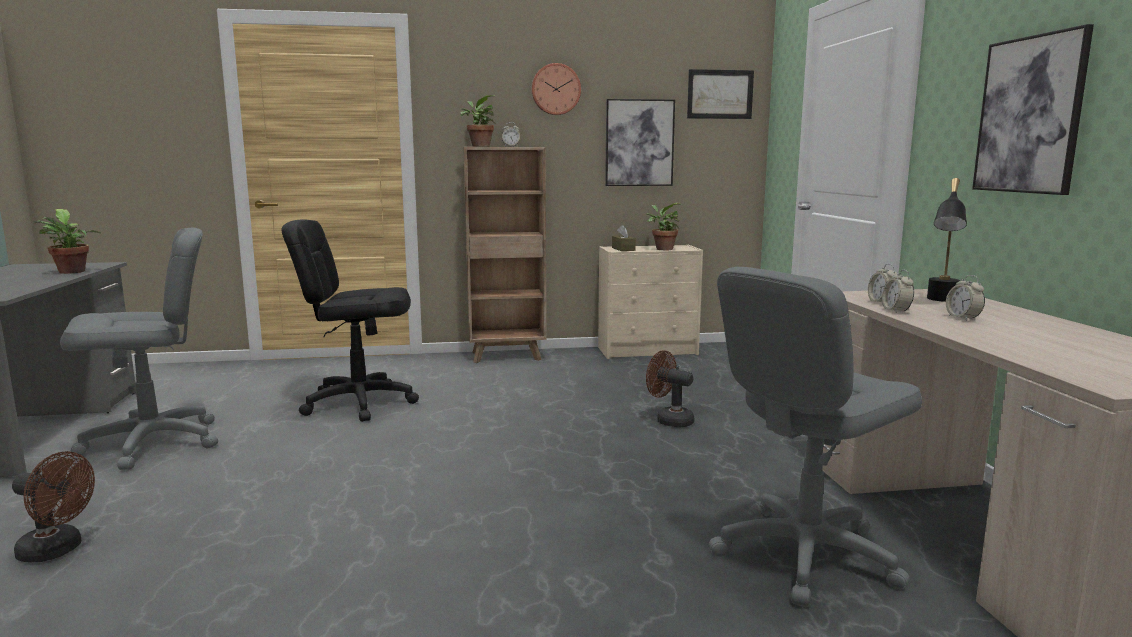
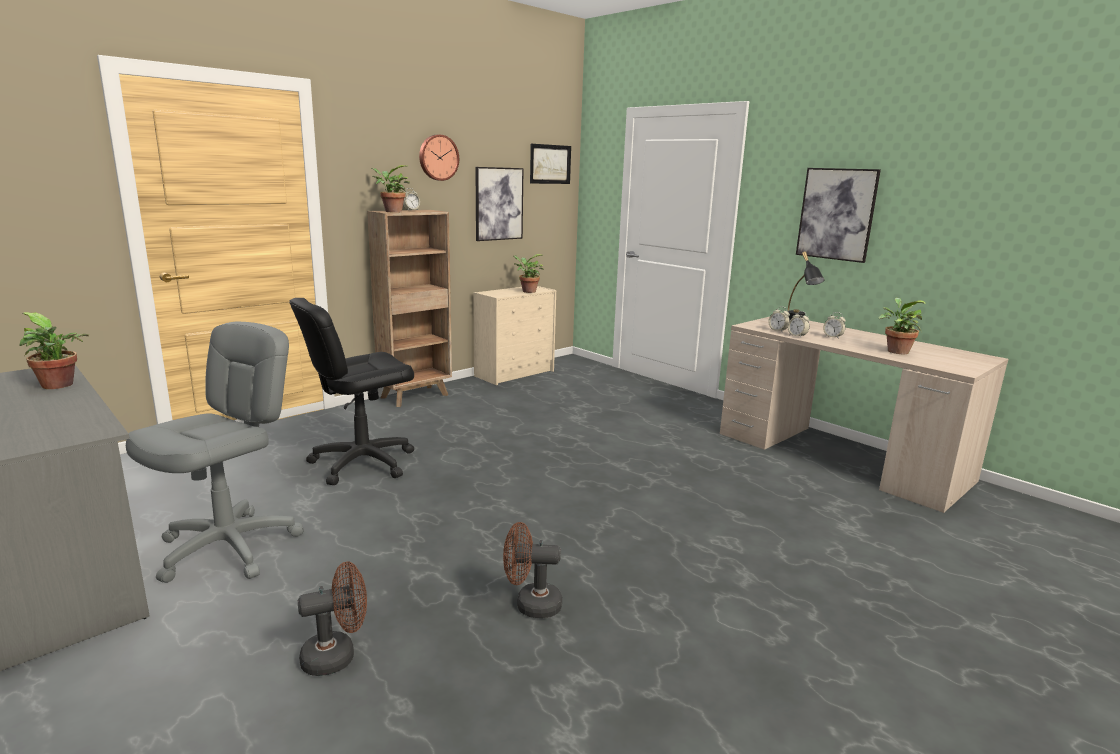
camera: 35 degrees left, 5 degrees up
(623, 249) = (500, 294): brown tissue box -> none
(669, 420) = (610, 425): brown fan -> brown fan (531, 605)
(804, 555) = (792, 490): grey office chair -> none
(1041, 345) = (895, 351): none -> potted plant

